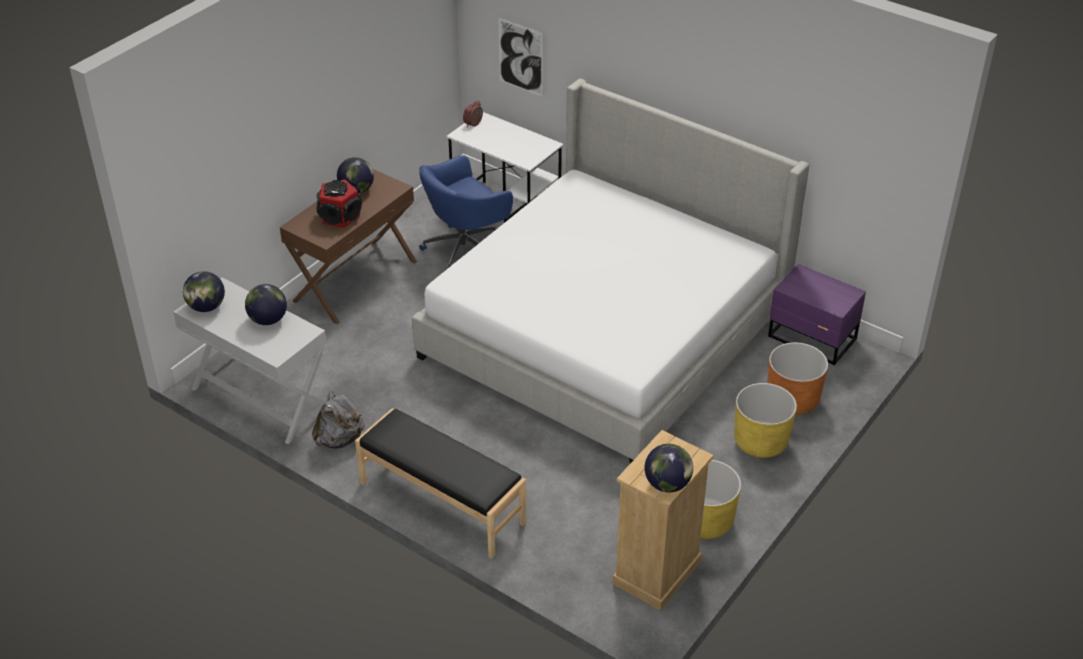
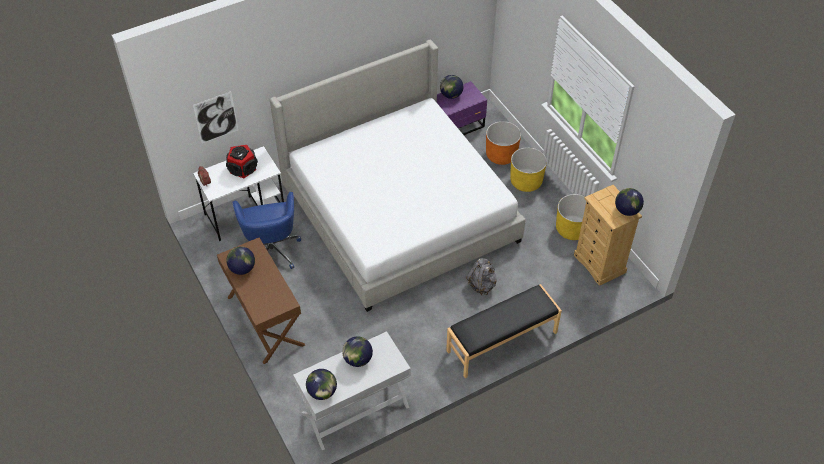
camera: 65 degrees left, 10 degrees up
(340, 217) = (267, 287): speaker -> speaker (243, 168)
(340, 439) = (420, 377): grey backpack -> grey backpack (482, 284)
(817, 281) = (451, 95): none -> globe

